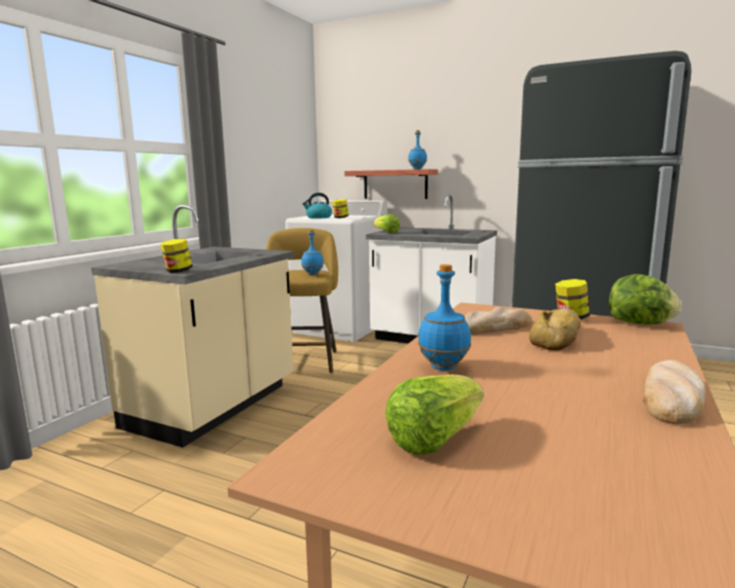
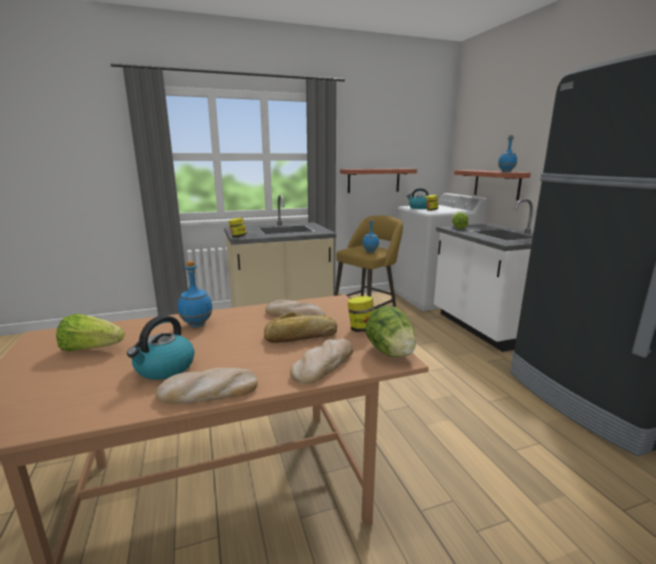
camera: 45 degrees right, 5 degrees up
(256, 185) = (373, 180): none -> shelf
(578, 406) = (164, 368): none -> kettle
(643, 346) = (324, 364): none -> bread

